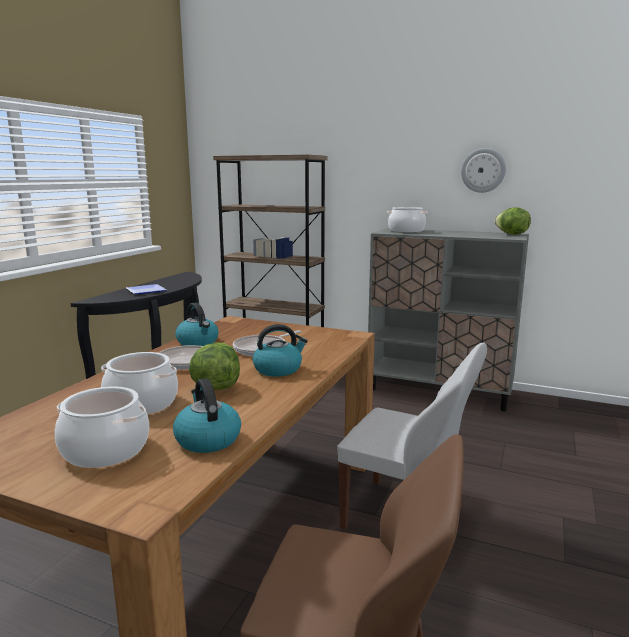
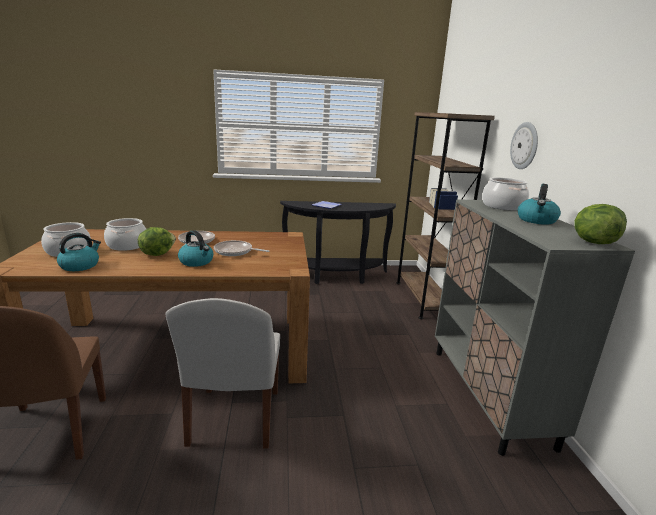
camera: 60 degrees right, 5 degrees up
(198, 342) = (236, 236): kettle -> kettle (536, 220)
(483, 170) = (613, 145): wall clock -> wall clock (525, 146)

